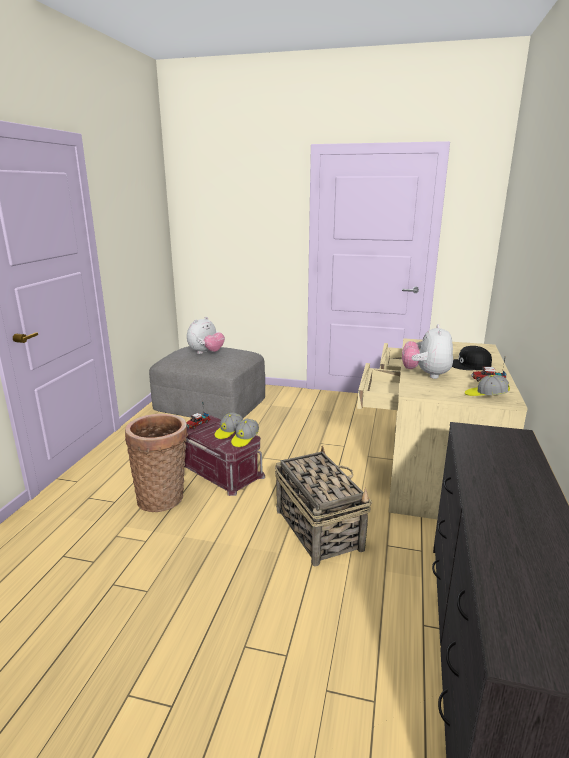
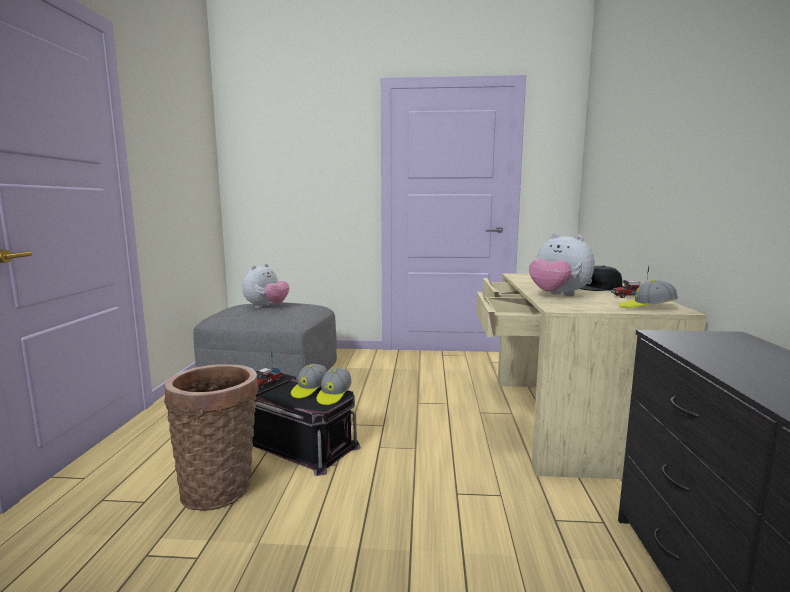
camera: 10 degrees left, 10 degrees down
(221, 469) = (298, 443): red storage box -> black storage box
(318, 528) = (453, 507): basket -> none
(426, 375) = (558, 295): plush toy -> plush toy turned 45 degrees counterclockwise

